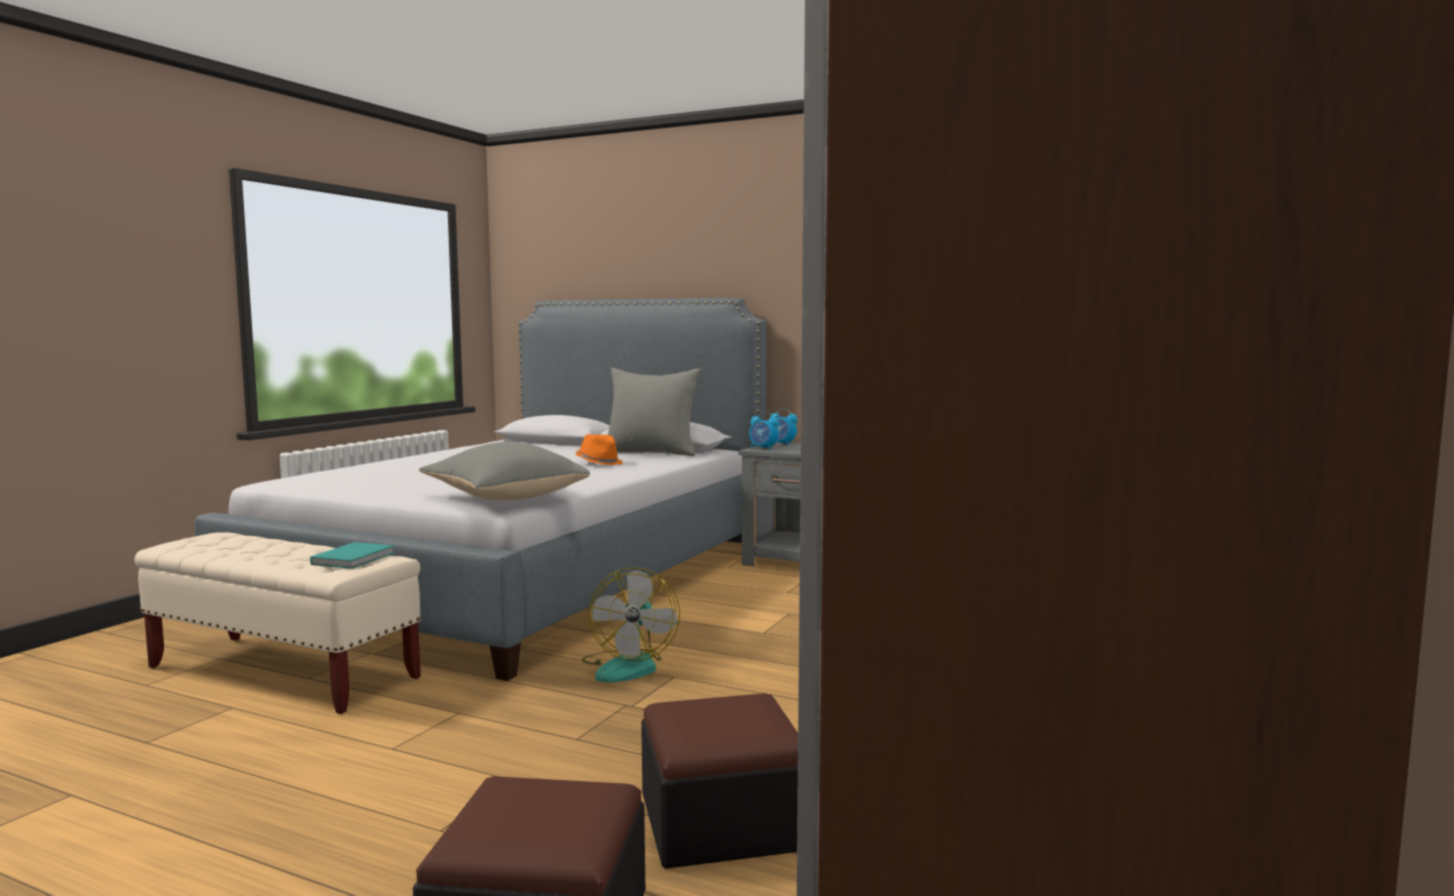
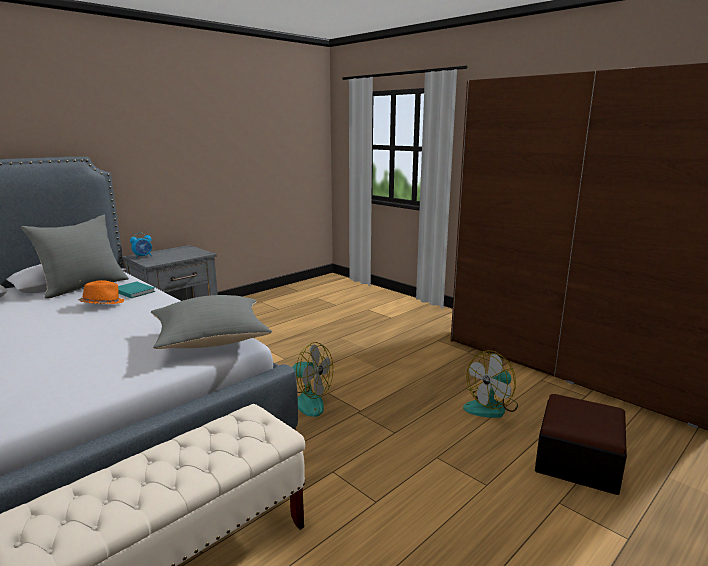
camera: 70 degrees left, 10 degrees up
(355, 558) = (242, 425): turquoise book -> turquoise book (134, 291)
(723, 821) = (491, 407): ottoman -> fan
(763, 448) = (151, 262): alarm clock -> none

